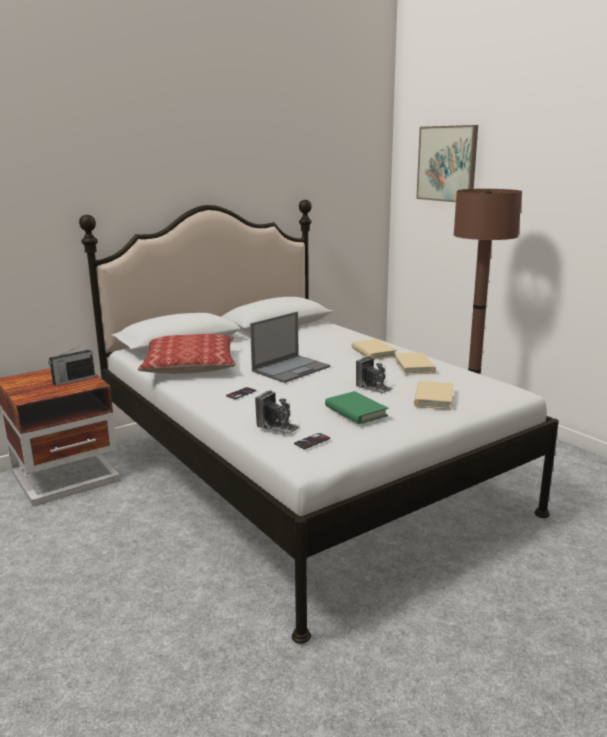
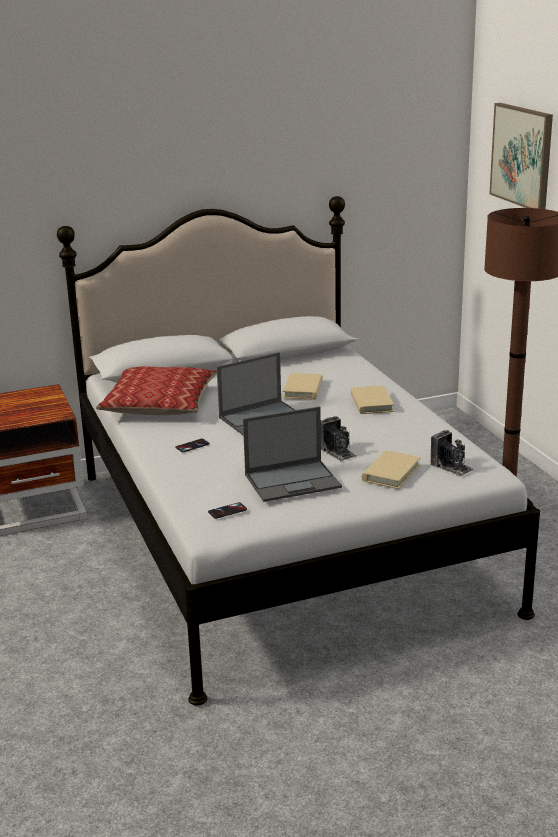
camera: 15 degrees right, 5 degrees up
(73, 380) = (41, 407): radio -> none
(278, 427) = (204, 491): camera -> camera (451, 467)
(355, 411) = (293, 481): green book -> laptop
(414, 366) = (403, 428): beige book -> beige book (303, 389)

